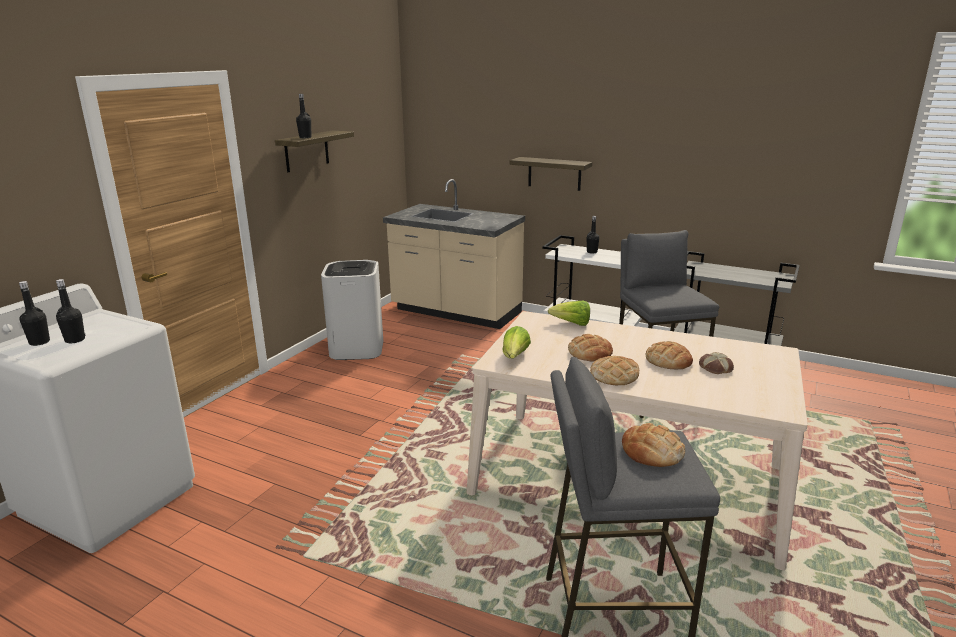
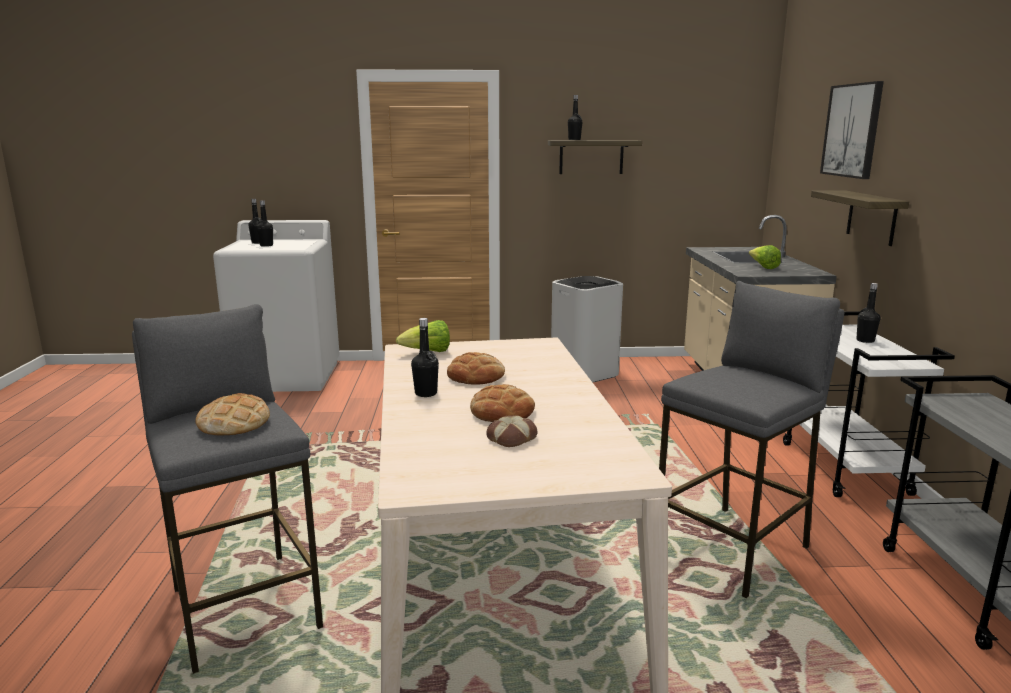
camera: 60 degrees right, 5 degrees down
(518, 115) = (852, 130): none -> picture
(572, 324) = (551, 358): lettuce -> lettuce (763, 267)
(614, 375) = (426, 393): bread -> black bottle

